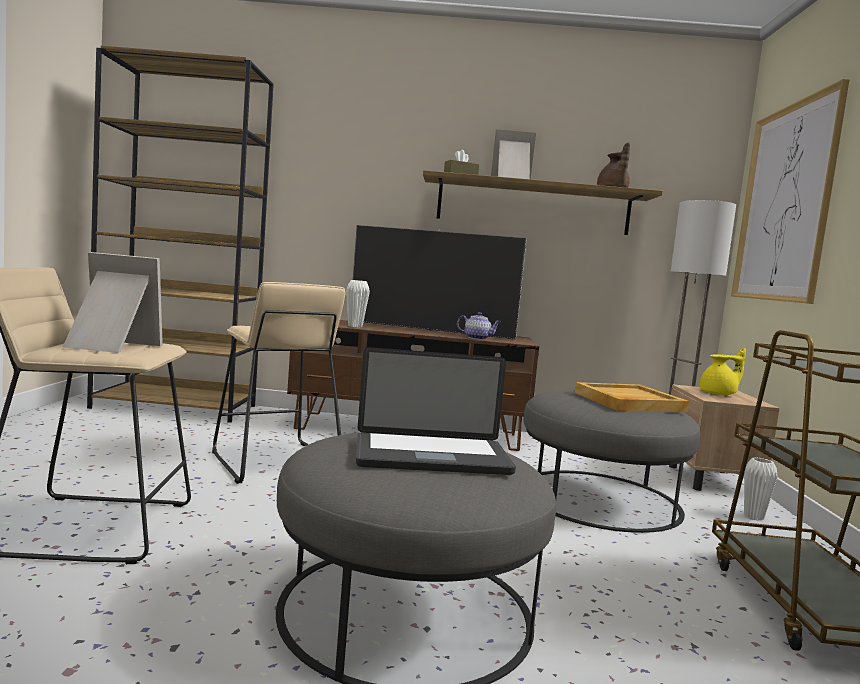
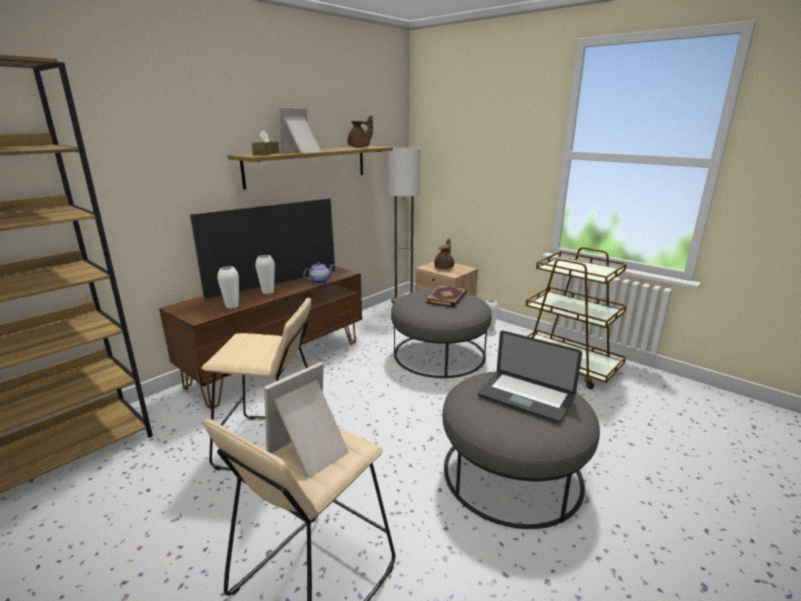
camera: 50 degrees left, 15 degrees up
(409, 330) = (268, 292): none -> white vase
(431, 456) = (525, 398): laptop -> laptop turned 90 degrees clockwise
(628, 402) = (447, 298): beige tray -> book
(719, 394) = (444, 267): yellow teapot -> brown teapot
(784, 203) = (456, 151): picture -> none

